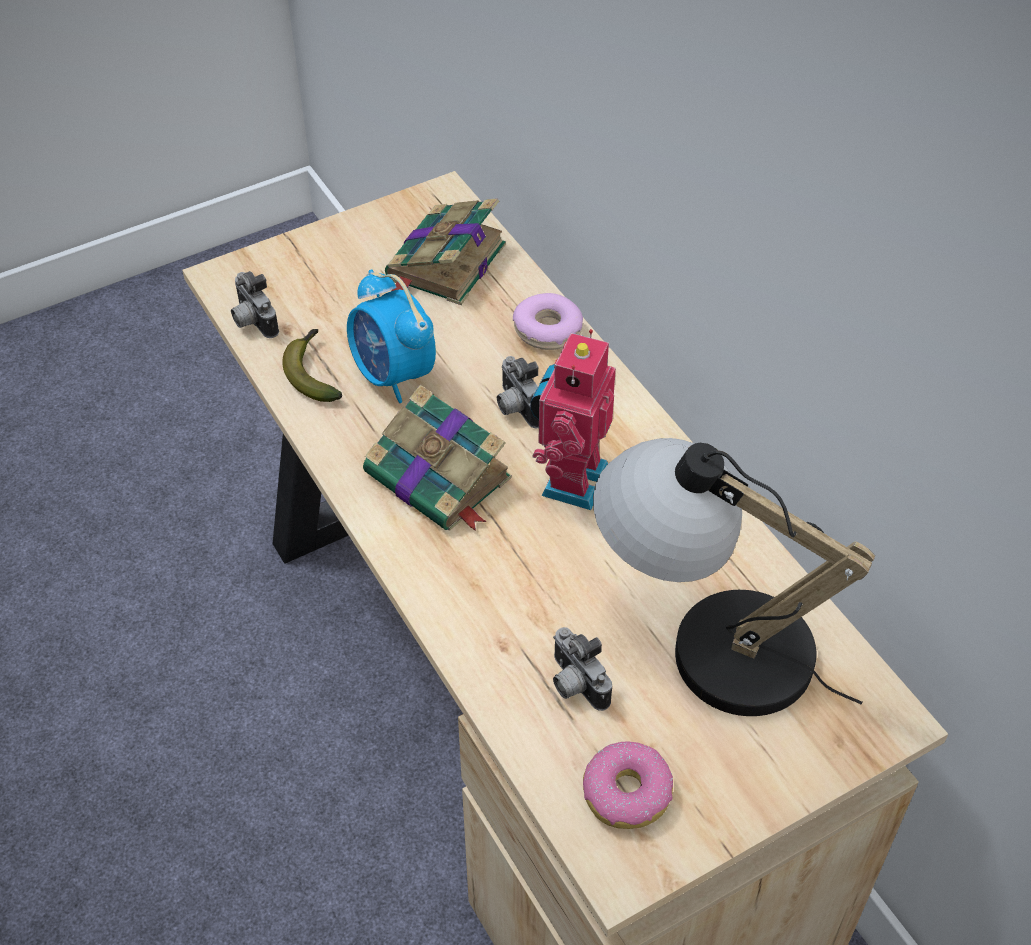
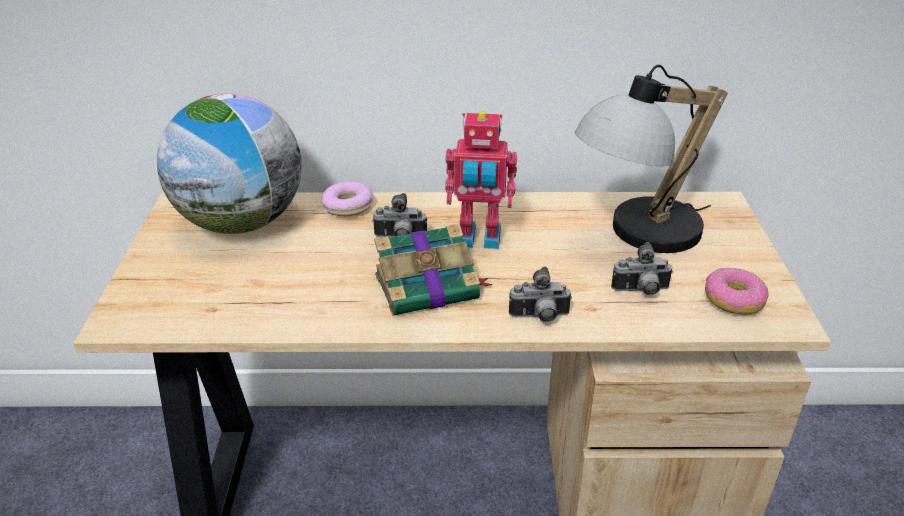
camera: 60 degrees left, 15 degrees down
(252, 321) = (181, 323): camera -> camera (539, 317)
(313, 372) = (270, 310): banana -> none
(393, 375) = (316, 276): alarm clock -> none
(445, 264) = (241, 223): book -> globe
(570, 480) = (479, 239): toy robot -> toy robot turned 45 degrees counterclockwise

